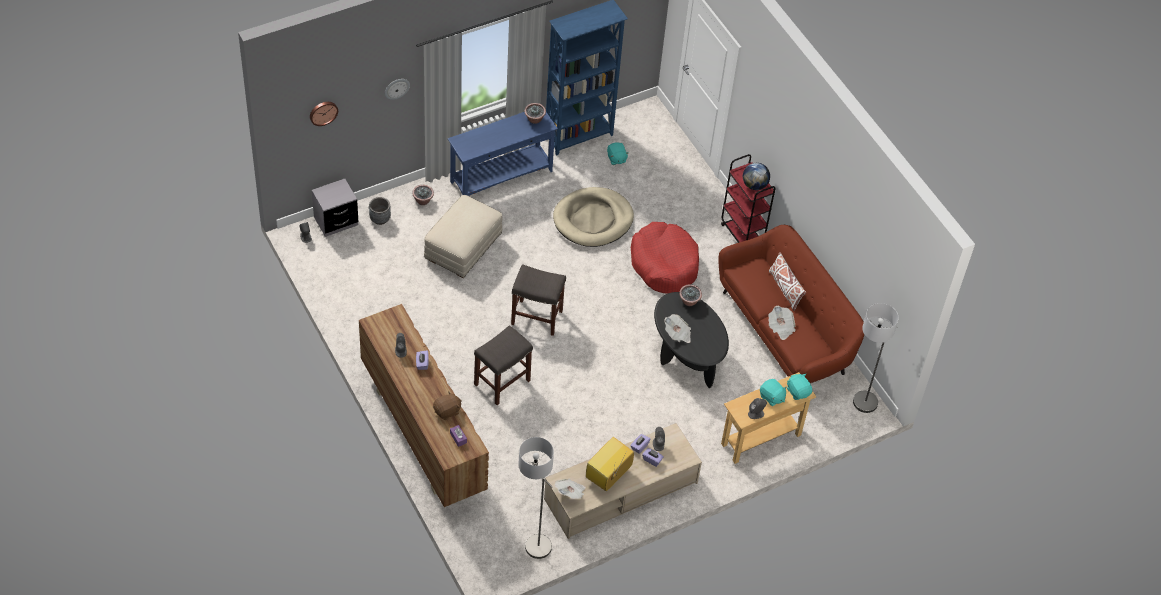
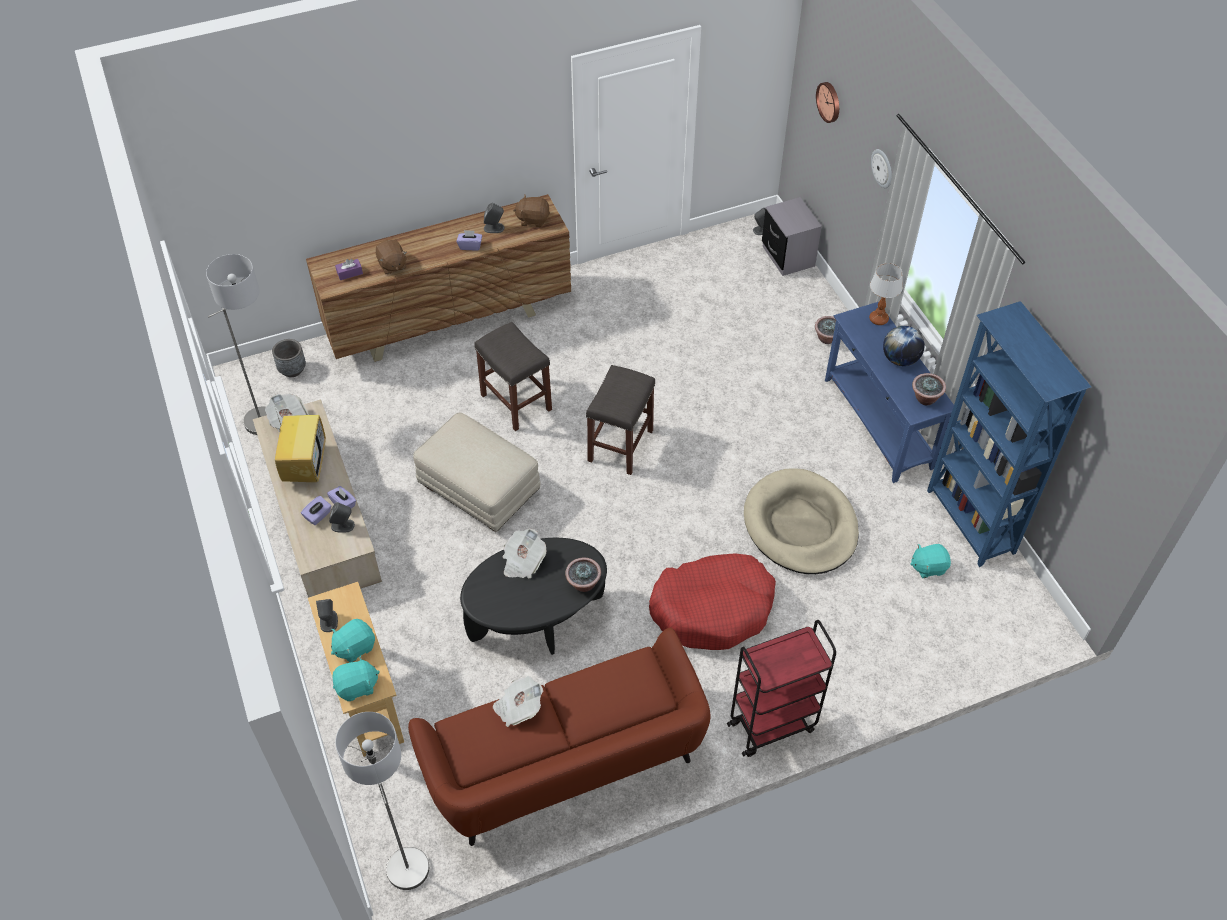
camera: 100 degrees right, 0 degrees up
(380, 219) = (793, 296): grey planter -> grey planter (292, 370)
(389, 327) = (533, 219): none -> brown plush toy
(463, 249) = (743, 375): beige ottoman -> beige ottoman (479, 489)
(465, 138) = (878, 319): none -> table lamp
(608, 476) = (304, 464): television -> television turned 45 degrees clockwise
(754, 185) = (778, 662): globe -> globe (900, 359)
(785, 289) = (600, 727): white pillow -> none

